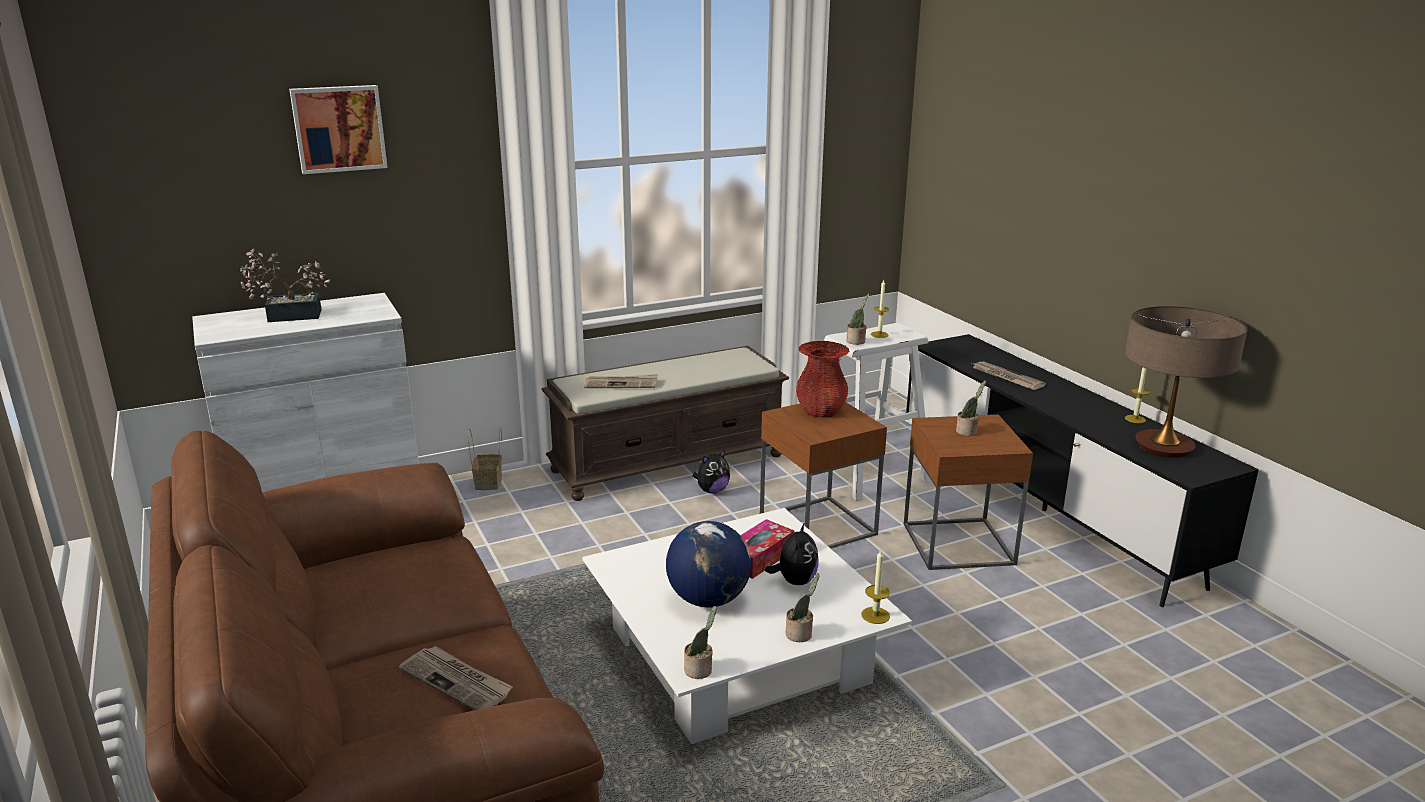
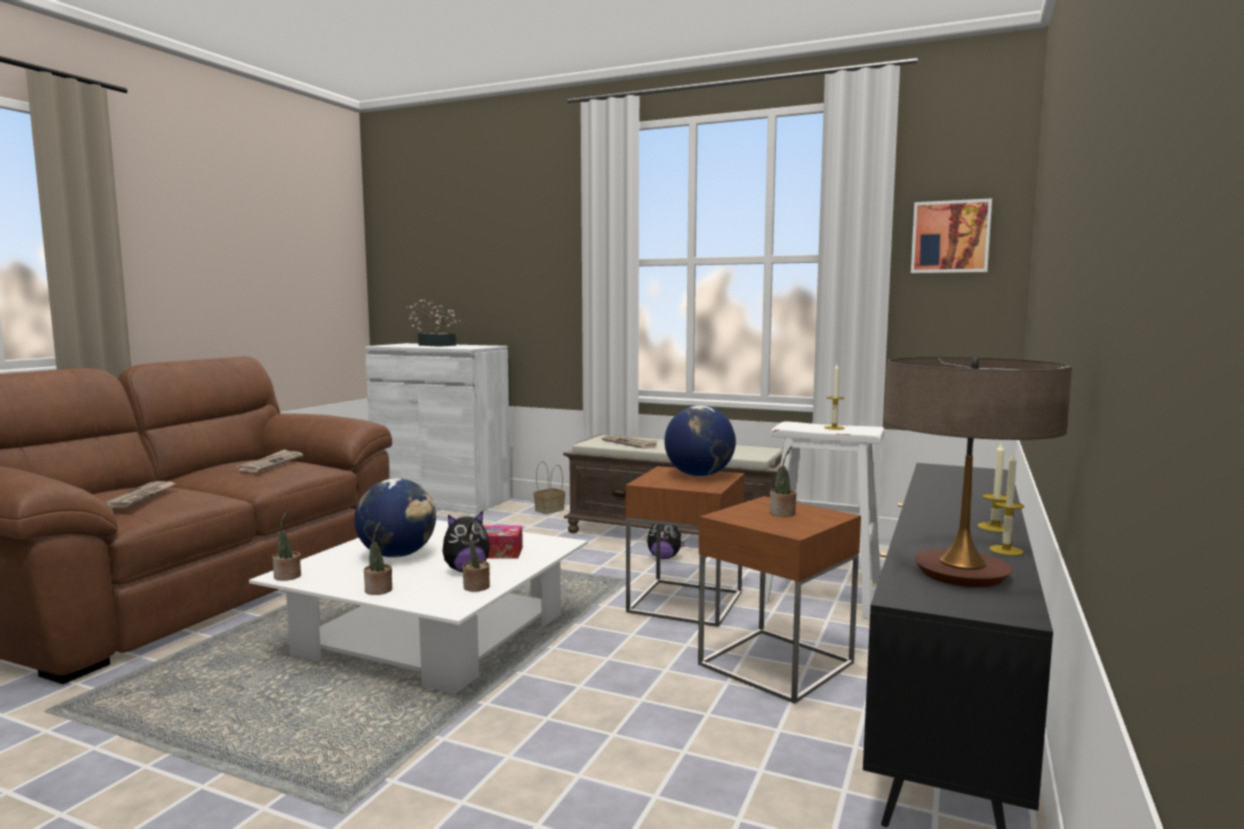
camera: 50 degrees right, 15 degrees down
(339, 128) = (494, 228): picture -> picture (950, 237)
(820, 411) = (699, 475): red vase -> globe
(856, 341) = (794, 426): potted plant -> potted plant (476, 587)
(875, 615) = (447, 606): candle -> candle (995, 527)
(1005, 378) = (942, 494): newspaper -> newspaper (271, 463)

